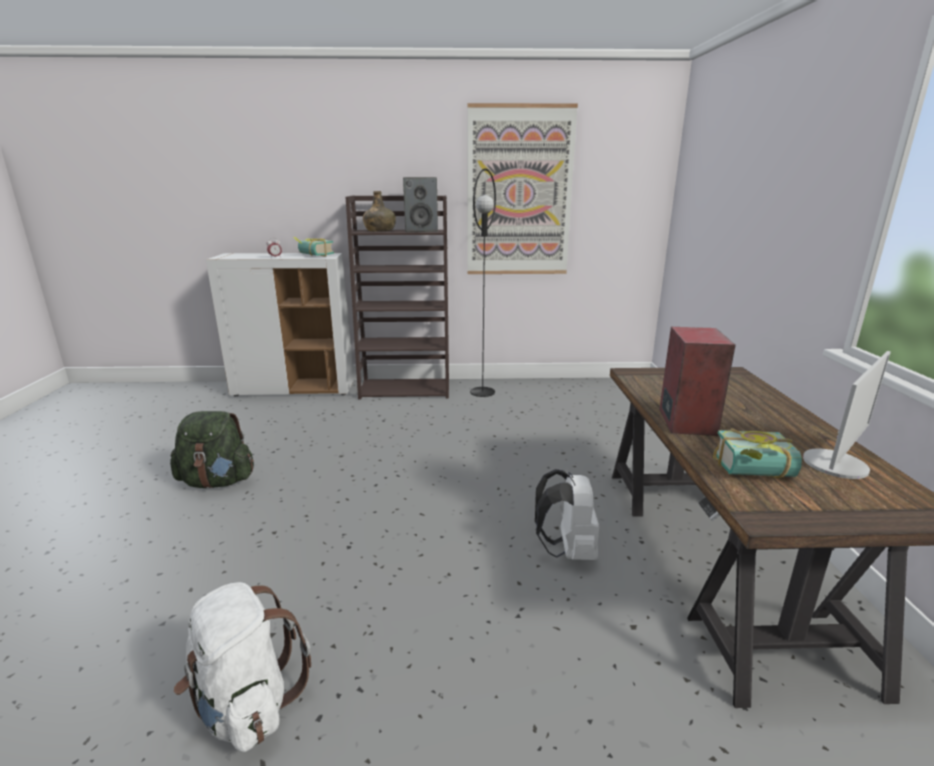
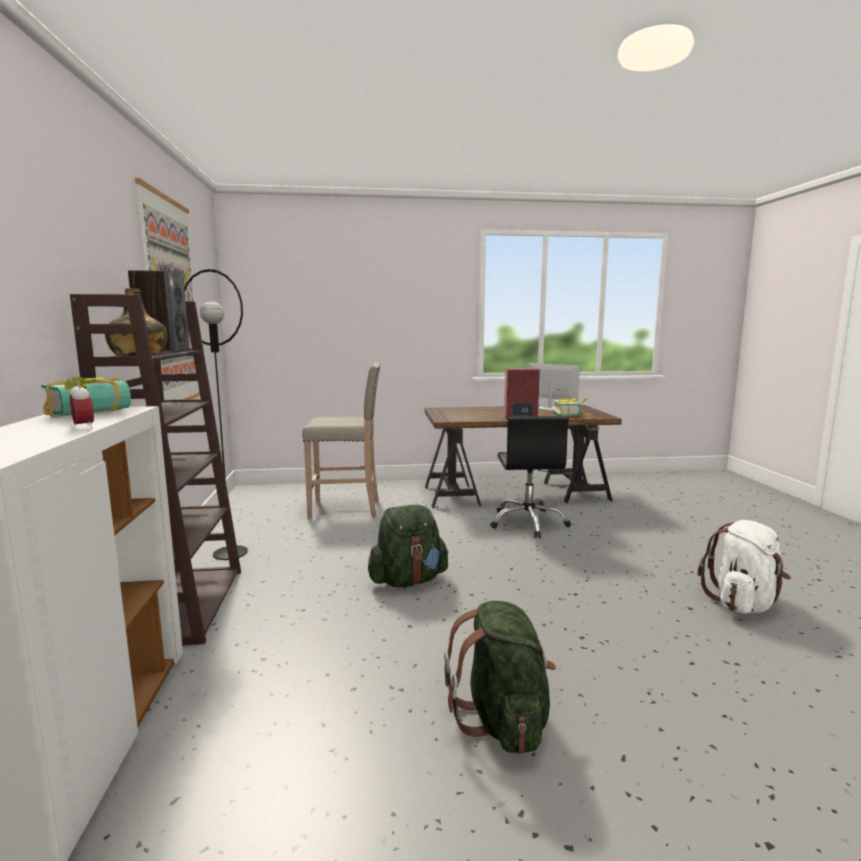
camera: 95 degrees left, 10 degrees down
(413, 457) = (408, 580): none -> green backpack
(568, 550) = (528, 522): white backpack -> black office chair
(592, 428) = (346, 509): none -> beige stool

